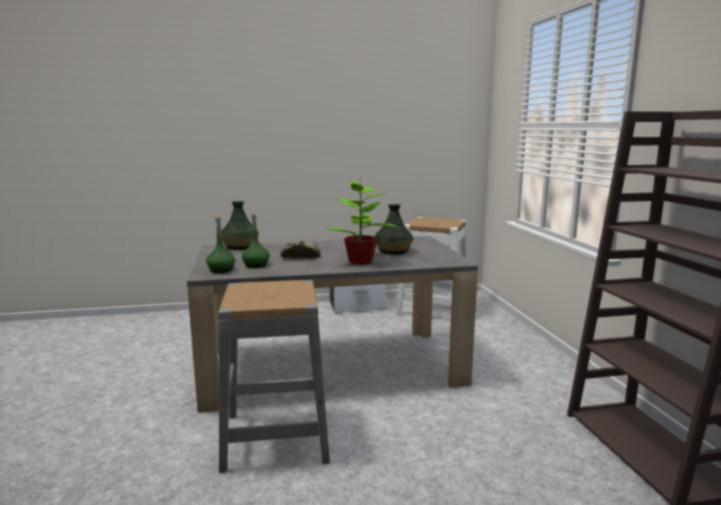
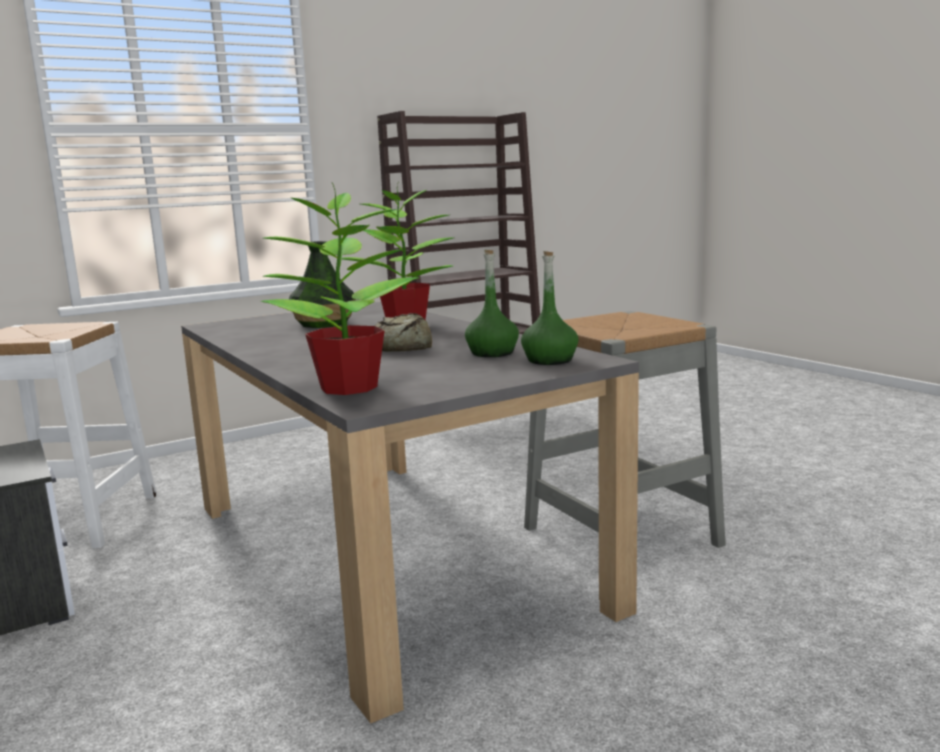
camera: 110 degrees left, 0 degrees up
(240, 247) = (347, 388): vase -> potted plant

